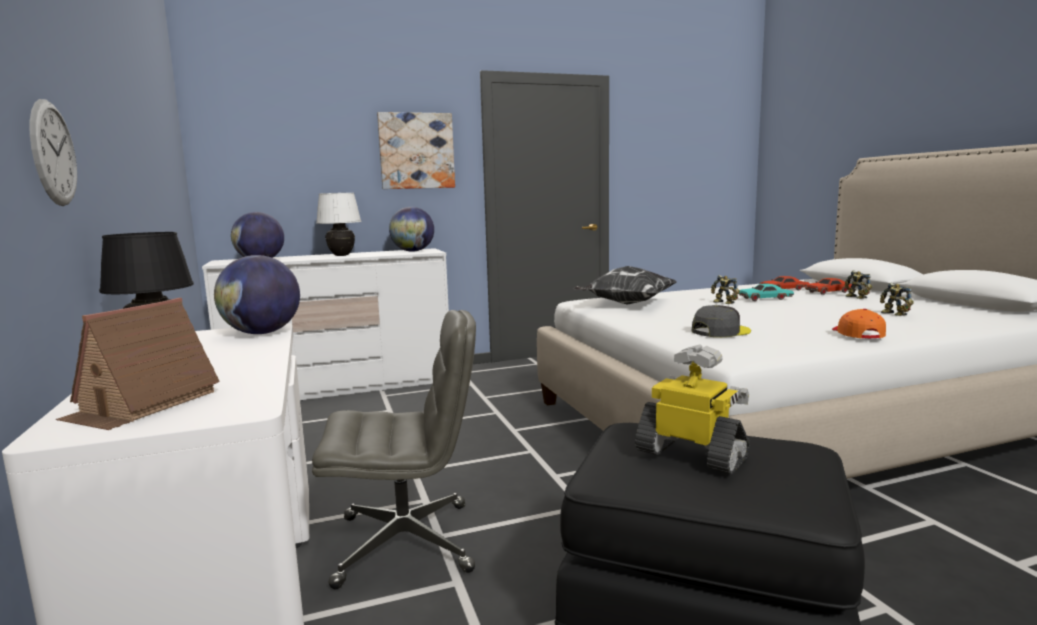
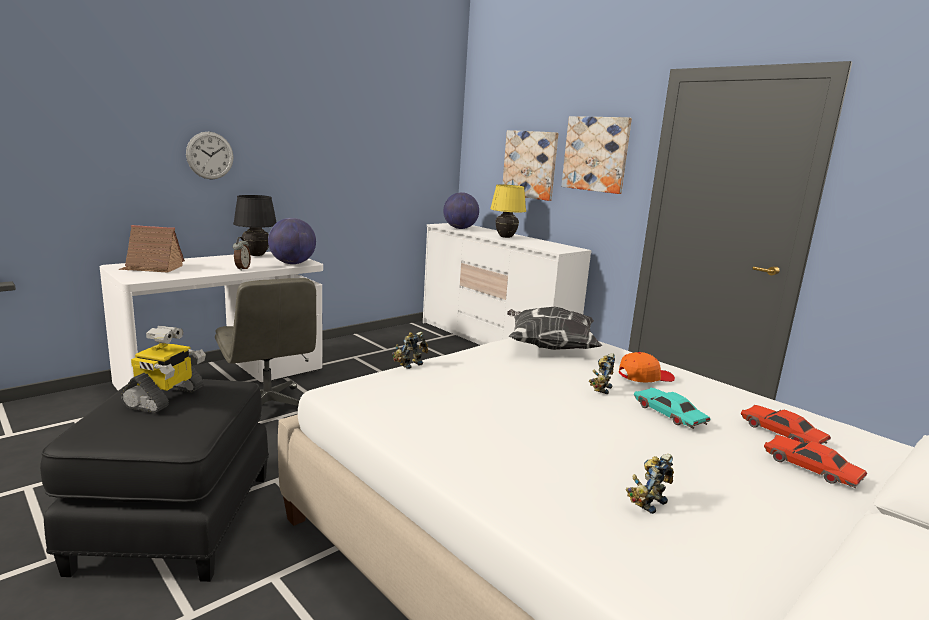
camera: 65 degrees right, 5 degrees up
(259, 353) = (242, 269): none -> alarm clock
(326, 169) = (530, 164): none -> picture
(341, 255) = (506, 237): white table lamp -> yellow table lamp
(413, 251) = (556, 247): globe -> none
(720, 331) = (437, 385): grey cap -> none
(855, 297) = (785, 487): toy robot -> toy robot (409, 364)
(857, 334) = (467, 455): orange cap -> orange cap (645, 377)

